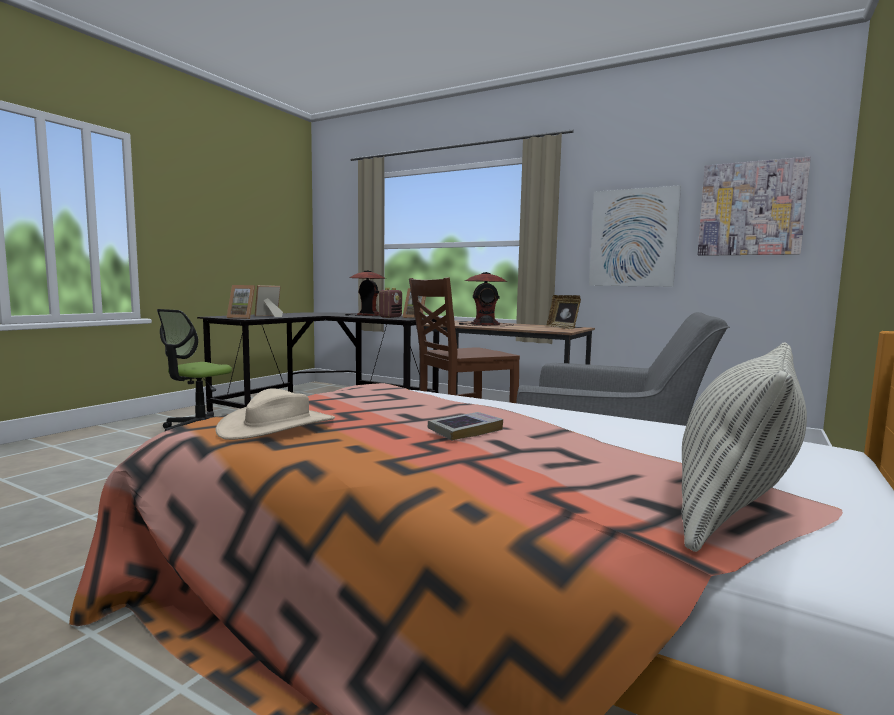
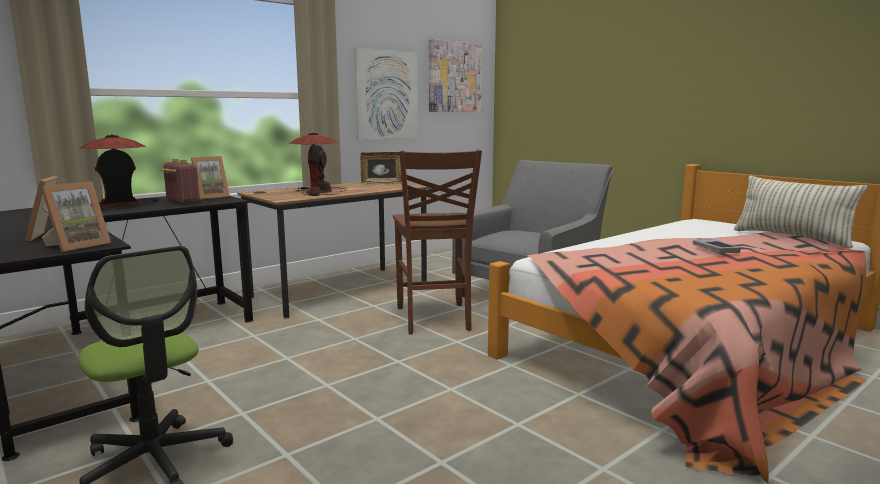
camera: 70 degrees left, 5 degrees up
(278, 426) = (710, 281): beige hat -> none

